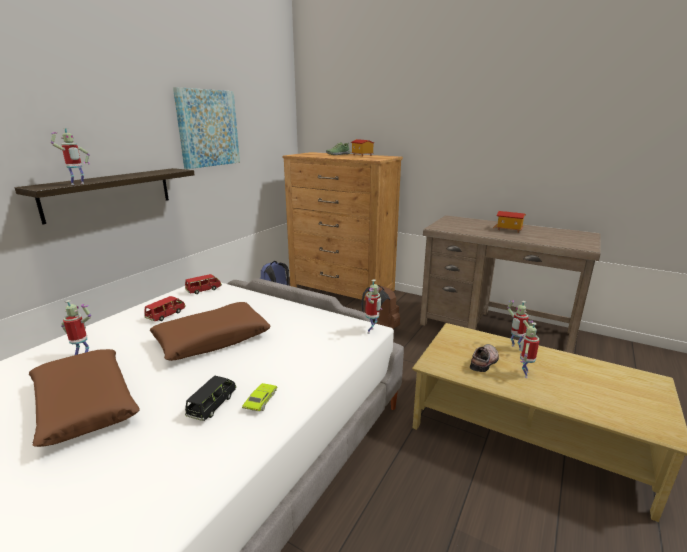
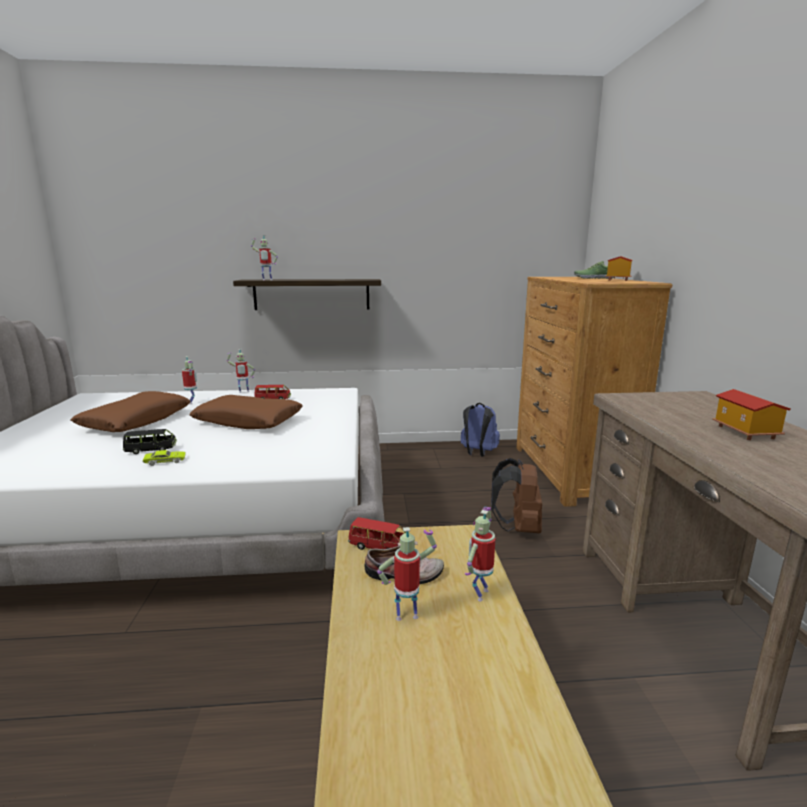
camera: 55 degrees right, 5 degrees down
(204, 290) = (331, 394): red toy car -> red toy car (379, 546)
(208, 128) = (431, 241): picture -> none
(372, 331) = (331, 468): toy robot -> toy robot (243, 392)

